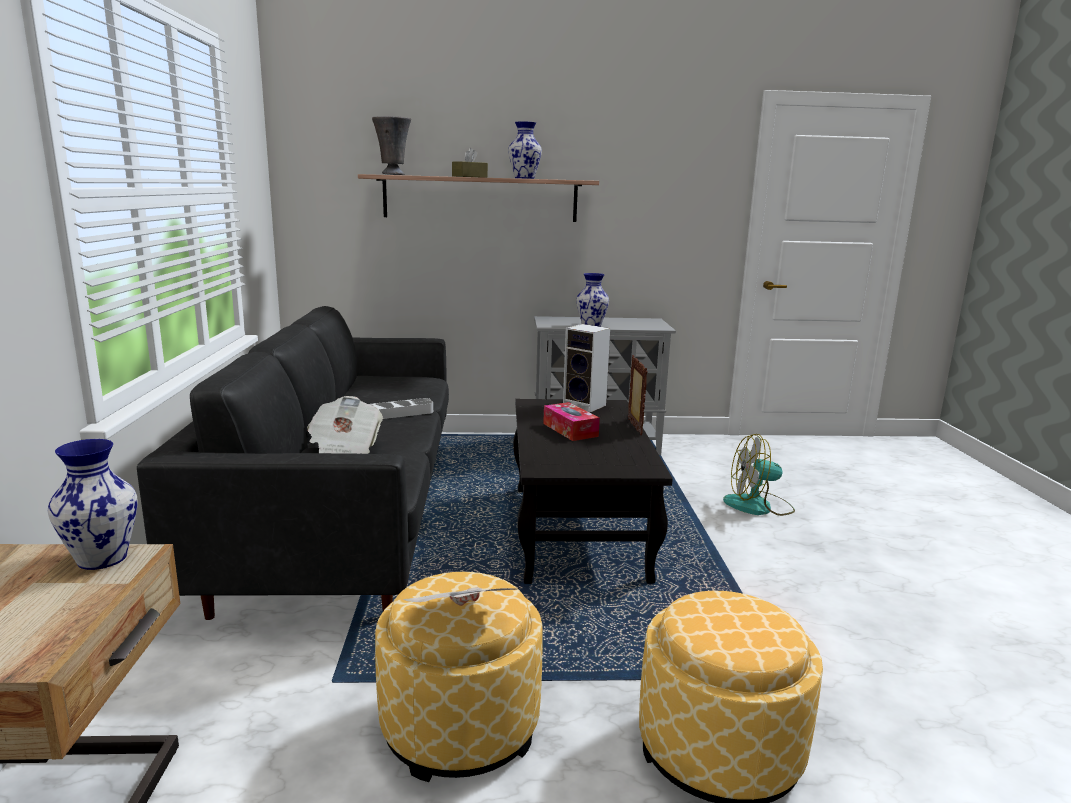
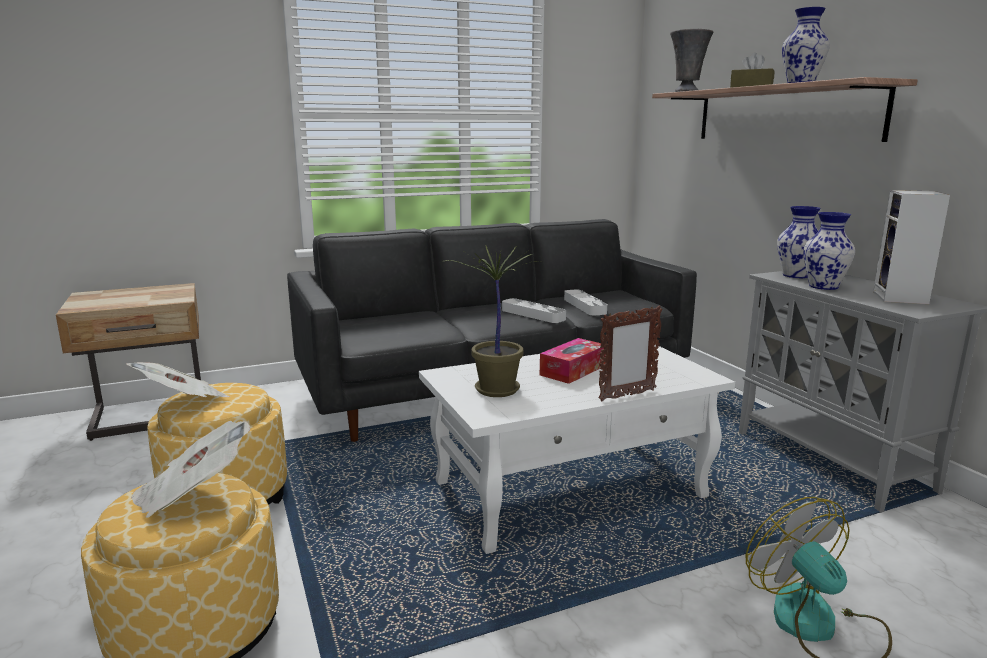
camera: 70 degrees right, 0 degrees up
(102, 558) = (176, 296): vase -> vase (796, 275)
(344, 449) = (435, 318): newspaper -> newspaper (193, 494)
(394, 394) = (584, 306): none -> grey tray
(577, 530) = (571, 489): black coffee table -> white coffee table
(586, 406) = (671, 366): speaker -> speaker (902, 298)
(594, 459) = (495, 389): none -> potted plant

